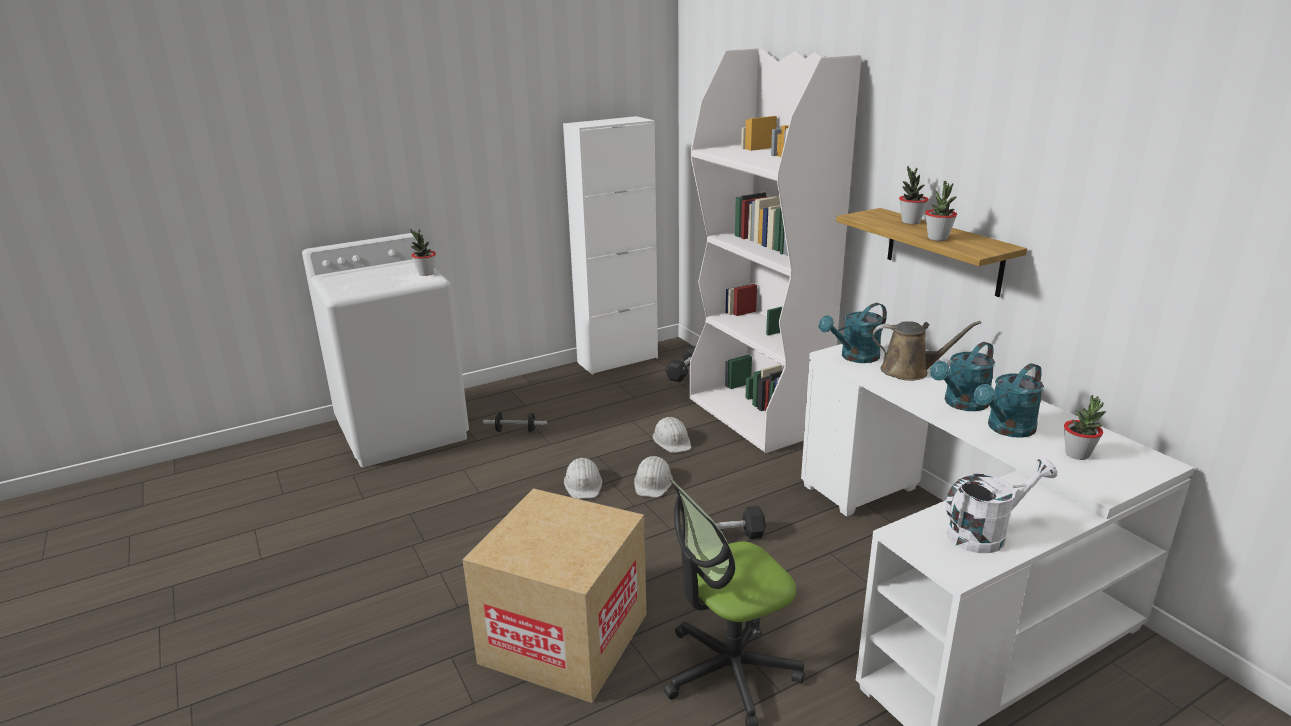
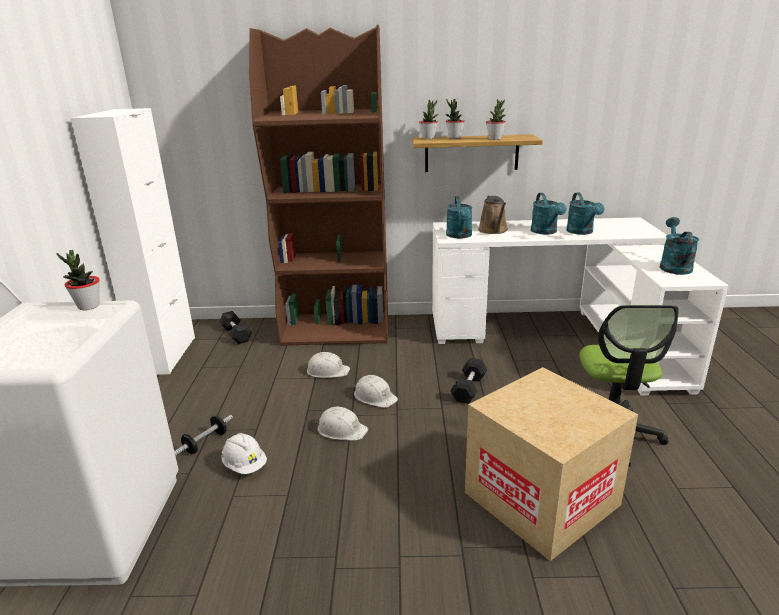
camera: 60 degrees left, 0 degrees up
(501, 459) = (245, 465): none -> white hard hat
(757, 415) = (337, 330): white bookcase -> brown bookcase
(909, 371) = (493, 230): brown watering can -> brown watering can turned 135 degrees clockwise
(985, 533) = (673, 266): white watering can -> turquoise watering can
(1077, 454) = (617, 228): potted plant -> potted plant (428, 138)

